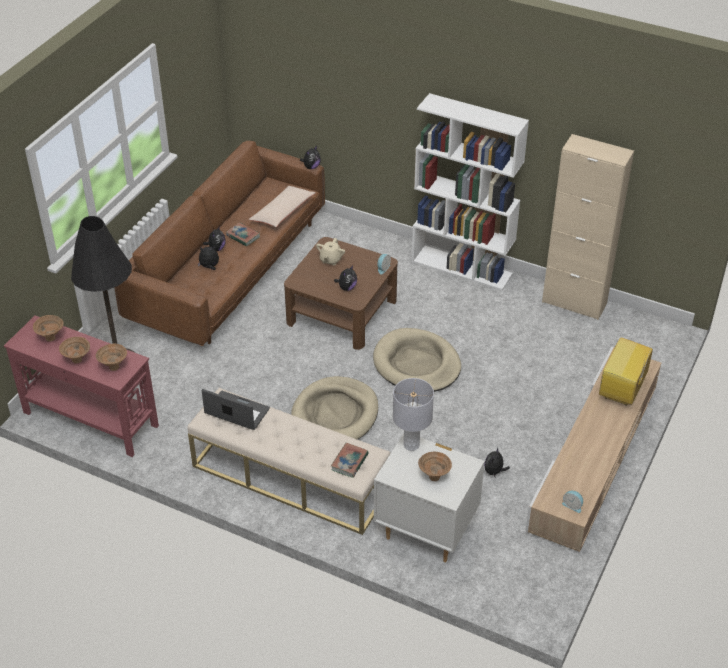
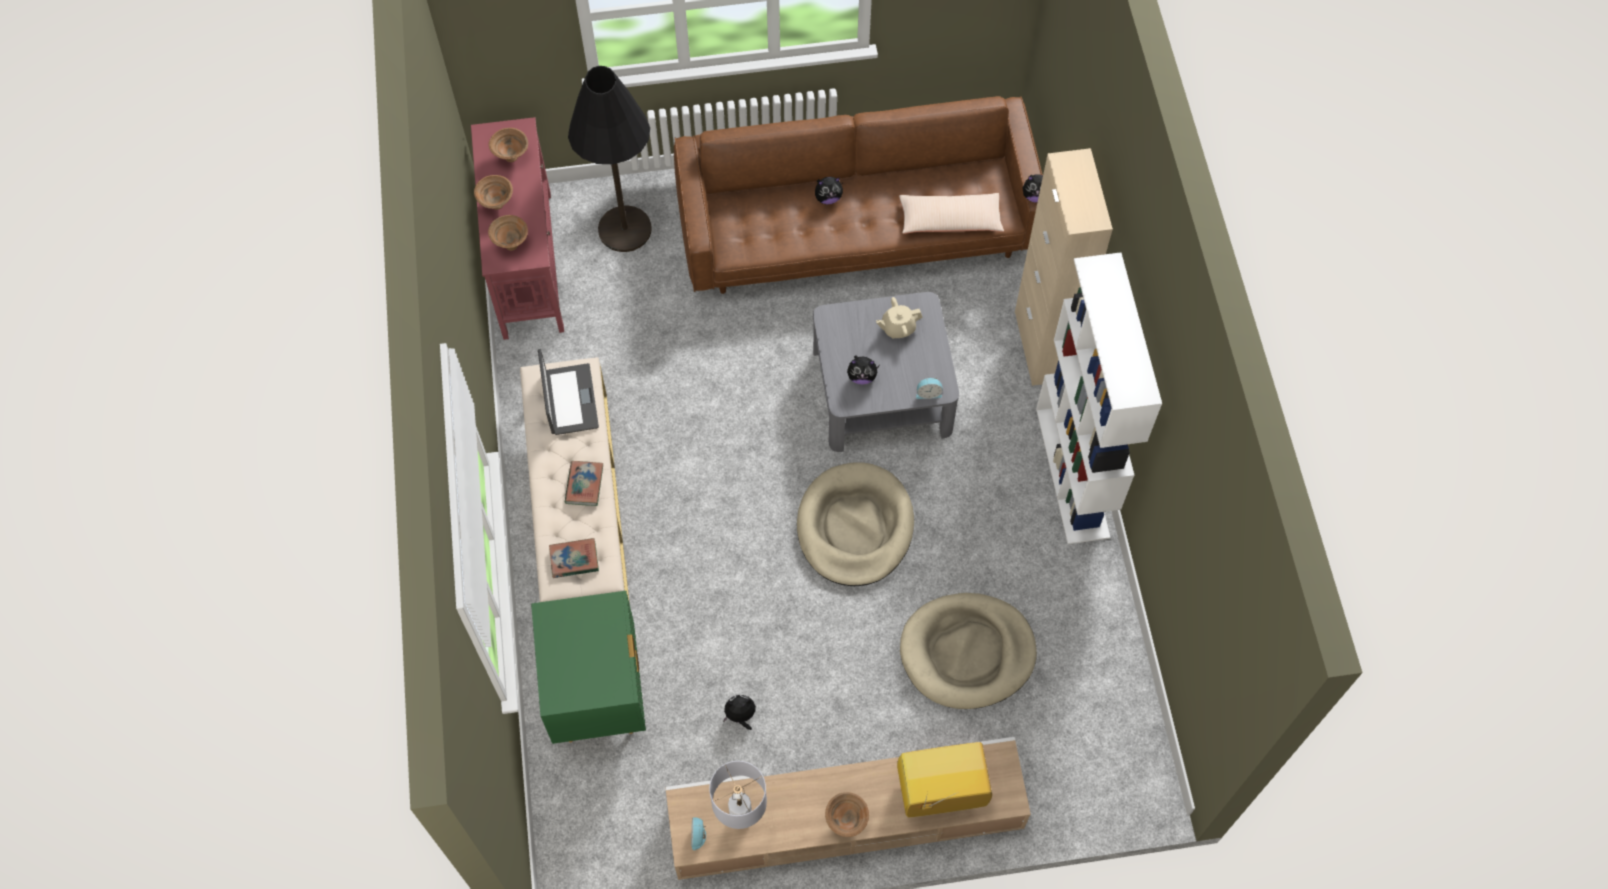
camera: 55 degrees right, 20 degrees up
(209, 267) = (791, 213): plush toy -> none
(243, 236) = (870, 209): book -> book (584, 485)
(335, 414) = (708, 492): beige dog bed -> beige dog bed (967, 653)
(341, 311) = (882, 389): brown coffee table -> grey coffee table
(411, 445) = (609, 610): grey table lamp -> grey table lamp (740, 816)
(426, 532) = (598, 696): white nightstand -> green nightstand
(433, 476) = (576, 662): brown bowl -> brown bowl (846, 820)
(574, 303) = (1114, 644): beige cabinet -> beige cabinet (1042, 346)

